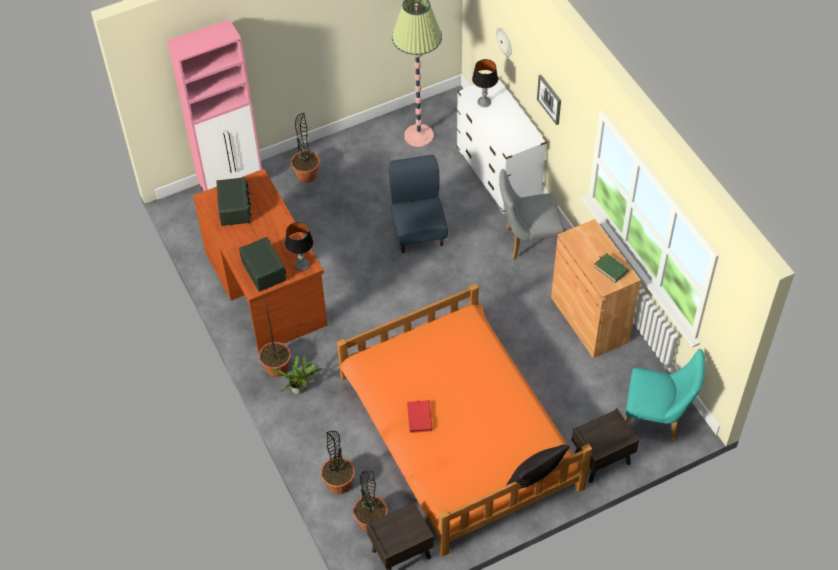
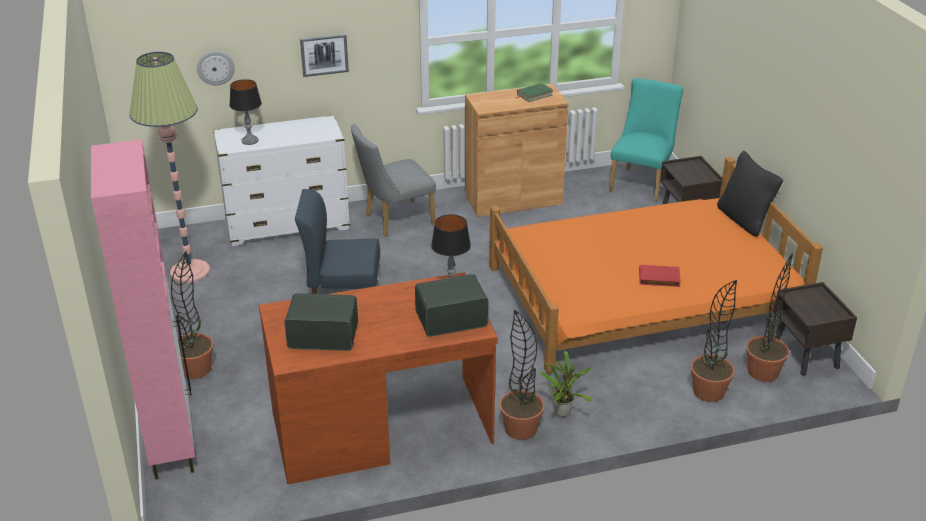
camera: 80 degrees left, 20 degrees down
(527, 241) = (394, 220): grey chair -> grey chair turned 60 degrees clockwise

